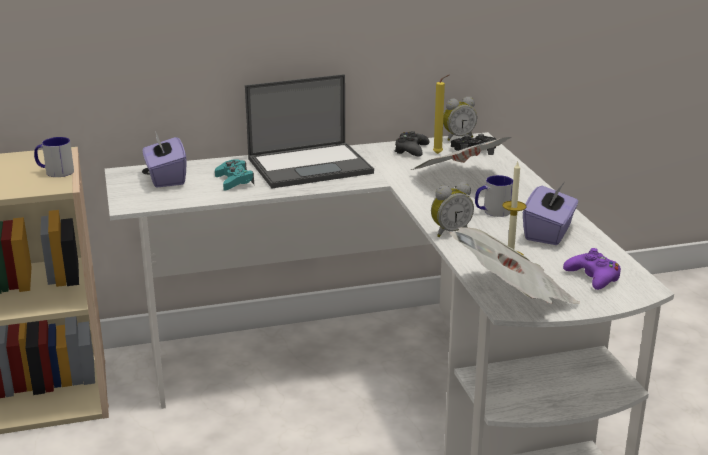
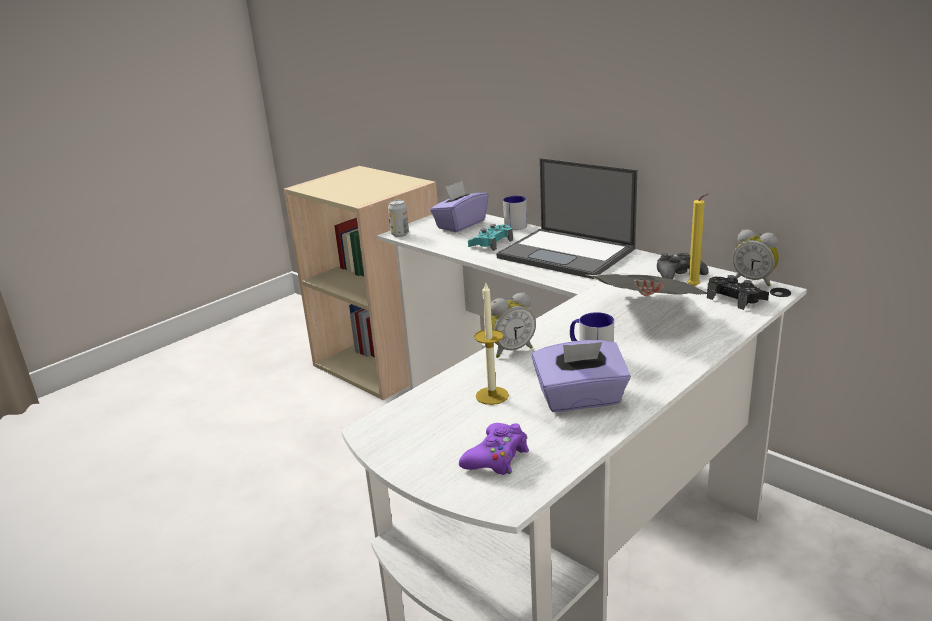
camera: 60 degrees right, 0 degrees up
(55, 172) = (382, 192): mug -> mug (513, 225)
(132, 206) = (400, 234): none -> can
(450, 231) = (510, 350): alarm clock -> alarm clock turned 60 degrees counterclockwise
(513, 297) = (397, 424): newspaper -> none

